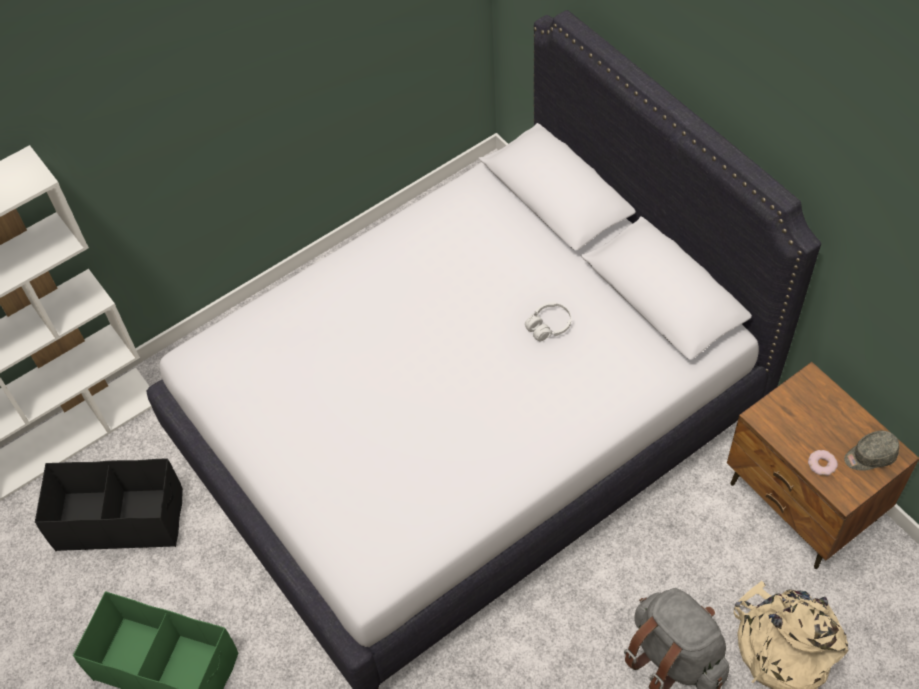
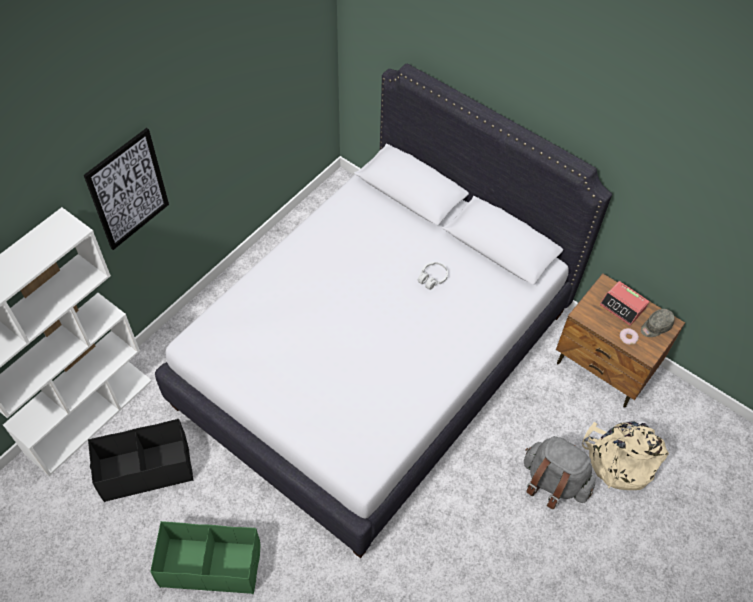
camera: 20 degrees left, 0 degrees up
(136, 135) = (128, 190): none -> picture
(828, 417) = (623, 306): none -> alarm clock

